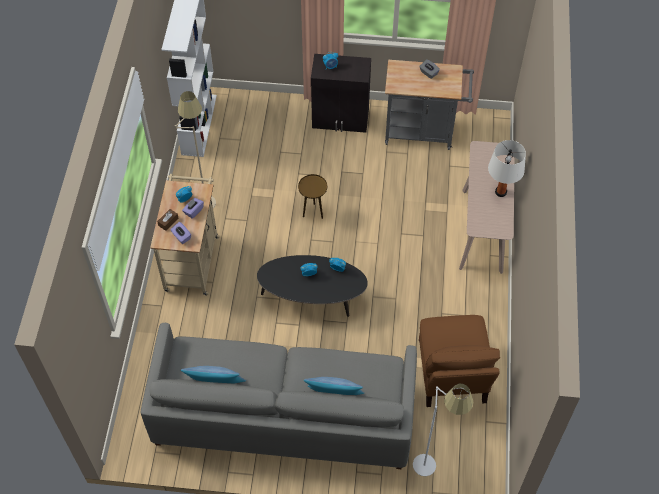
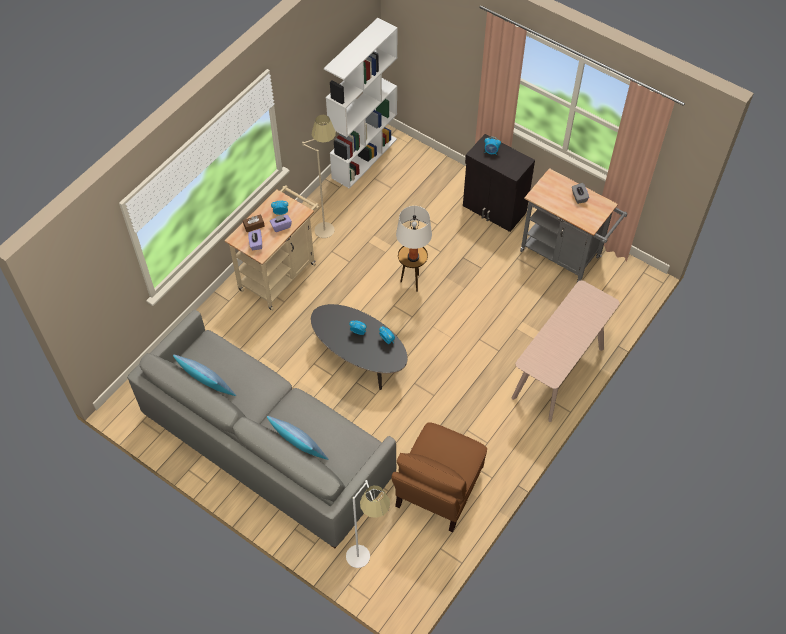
camera: 30 degrees right, 0 degrees up
(501, 192) = (575, 340): white table lamp -> white table lamp (413, 257)

